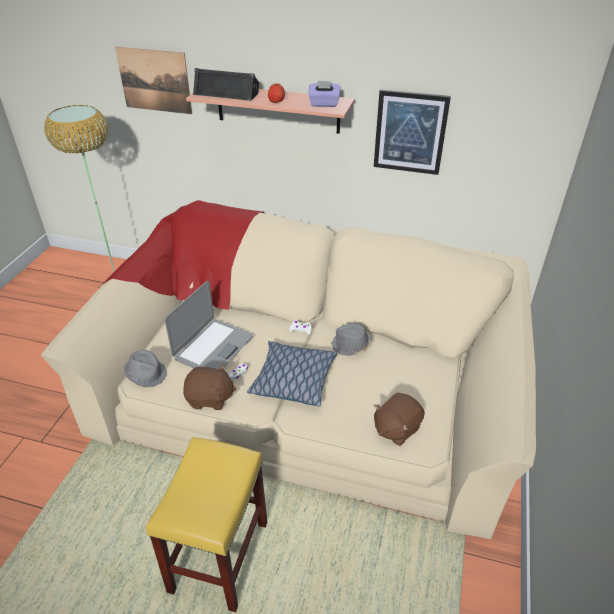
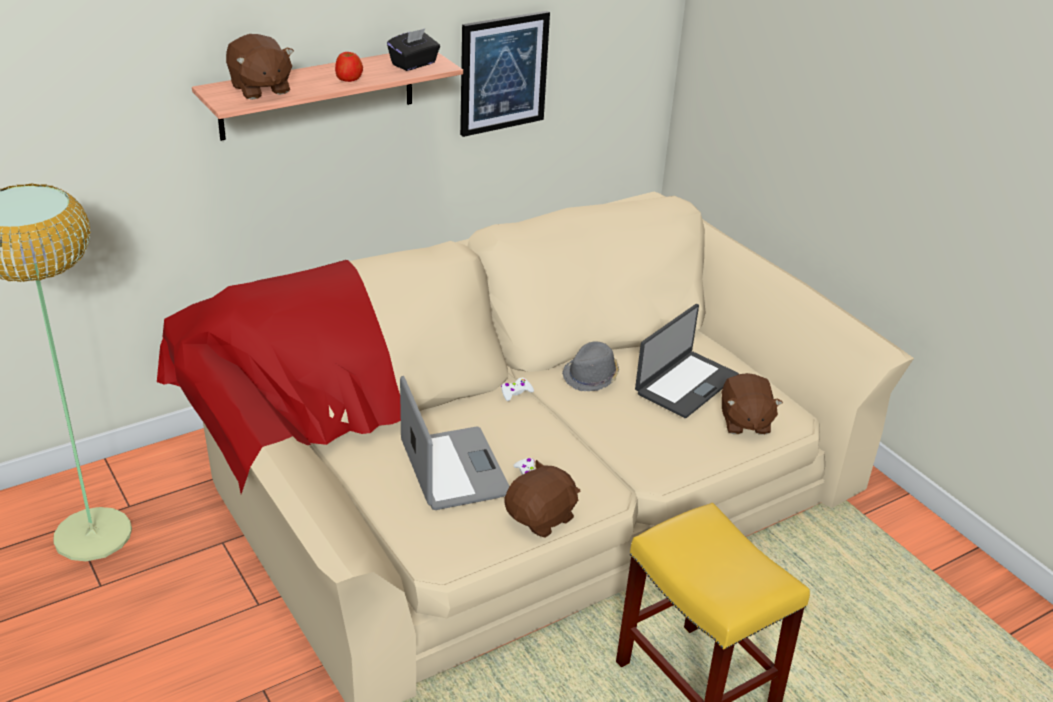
camera: 50 degrees left, 5 degrees down
(146, 374) = (428, 546): grey hat -> none
(154, 80) = (93, 107): picture -> none
(227, 93) = (260, 89): black speaker -> brown plush toy
(293, 380) = (592, 444): pillow -> none
(324, 104) = (414, 64): purple tissue box -> black tissue box
(396, 383) = (685, 384): none -> laptop

